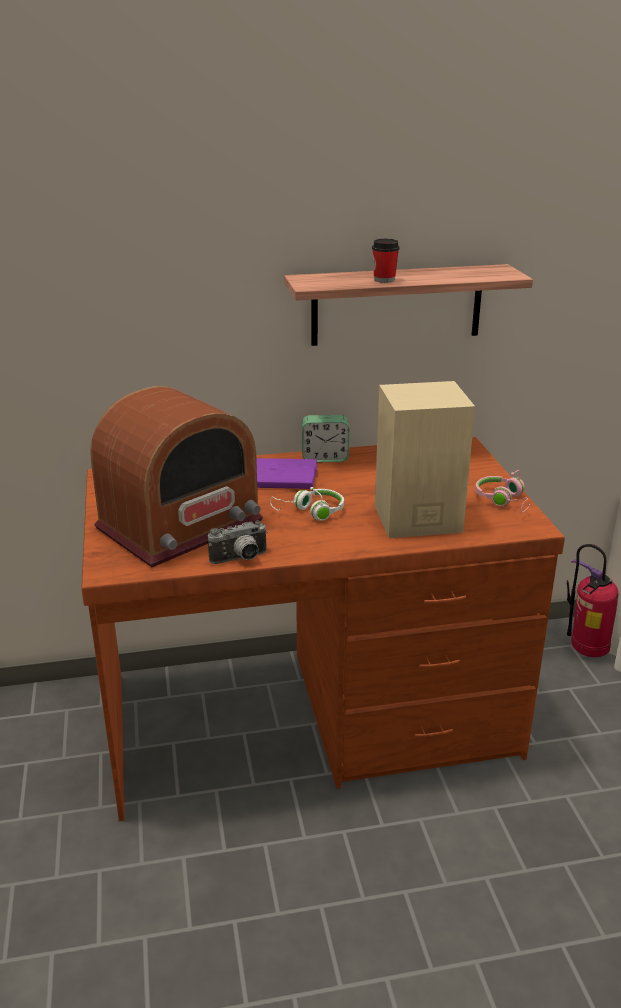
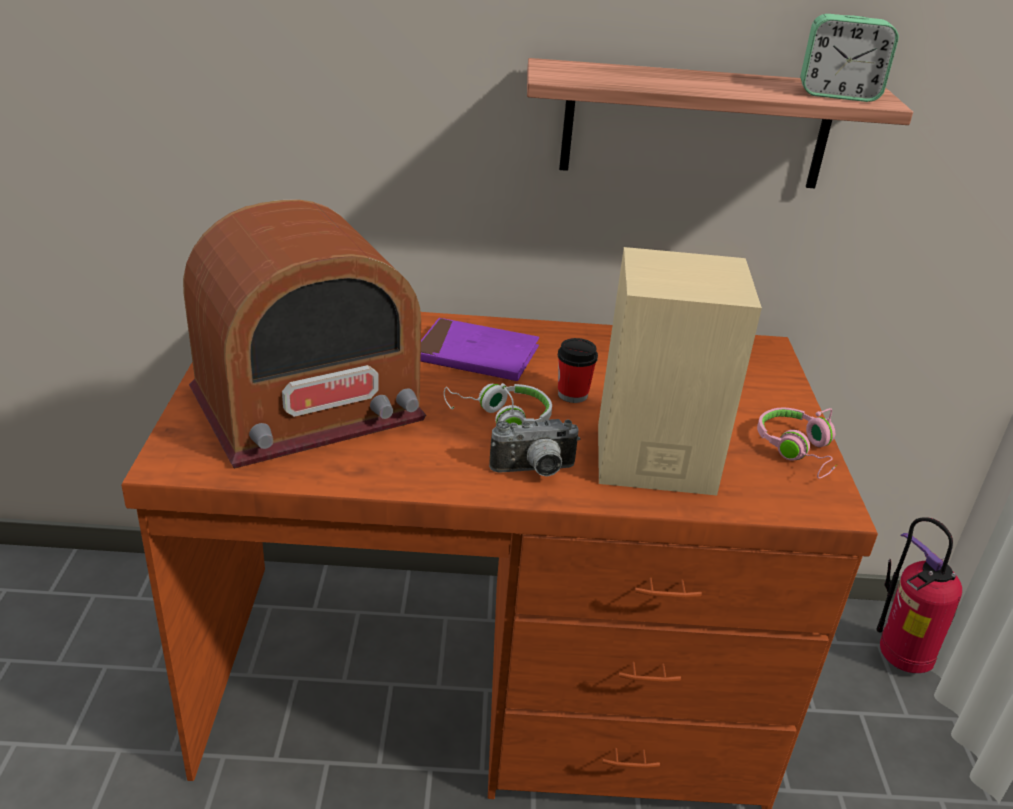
camera: 10 degrees right, 5 degrees up
(240, 559) = (365, 479): camera -> camera (534, 471)
(325, 458) = (556, 335): alarm clock -> alarm clock (838, 95)
(384, 280) = (674, 83): cup -> cup (572, 394)

